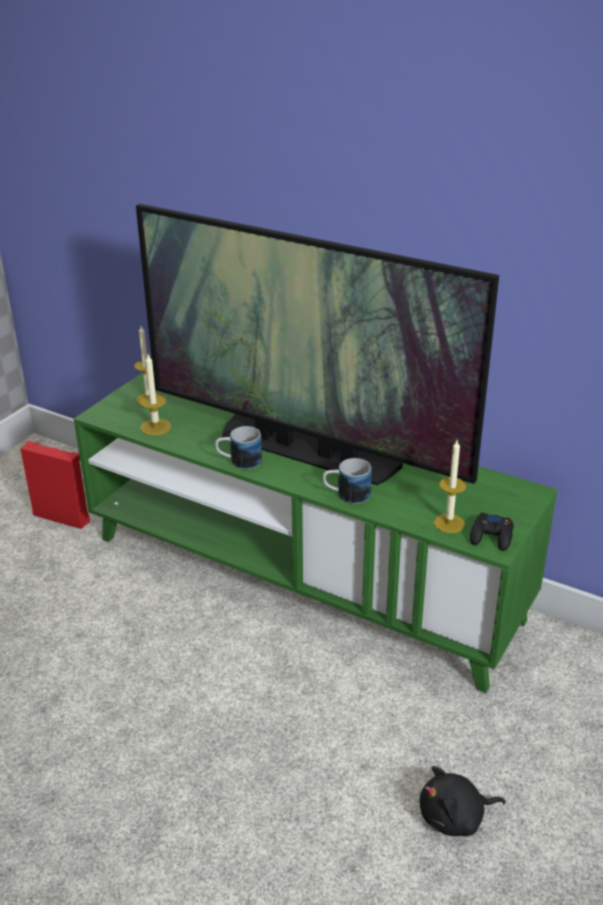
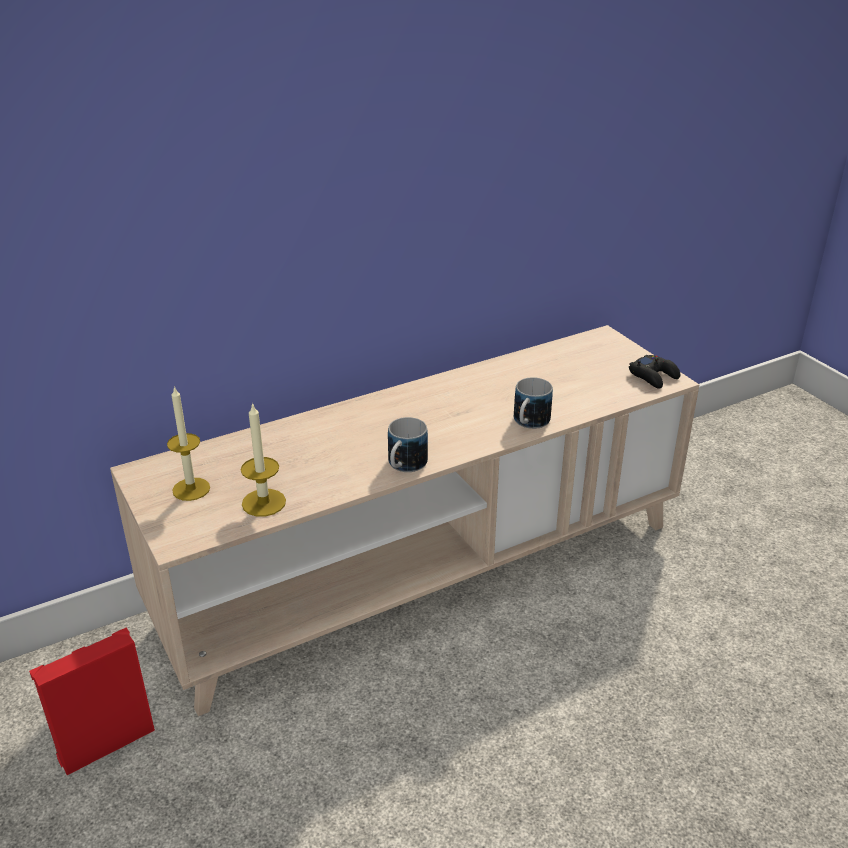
camera: 60 degrees left, 0 degrees up
(302, 577) = (424, 572): green tv stand -> beige tv stand
(306, 451) = (426, 419): television -> none
(449, 523) = (619, 388): candle -> none
(455, 818) = (795, 607): black plush toy -> none

